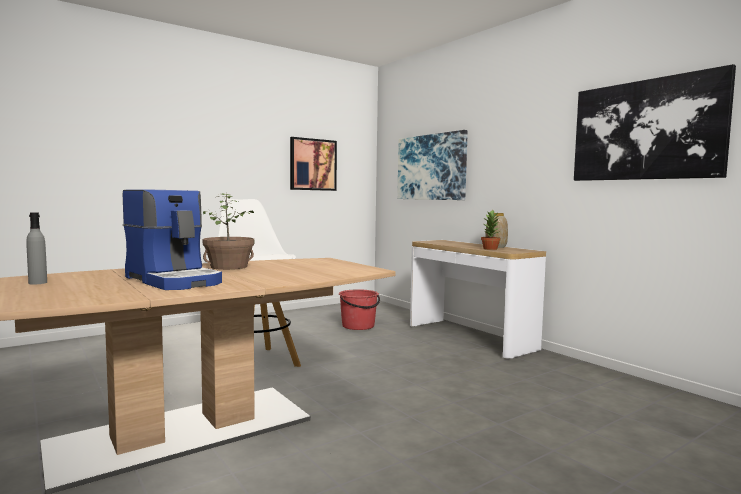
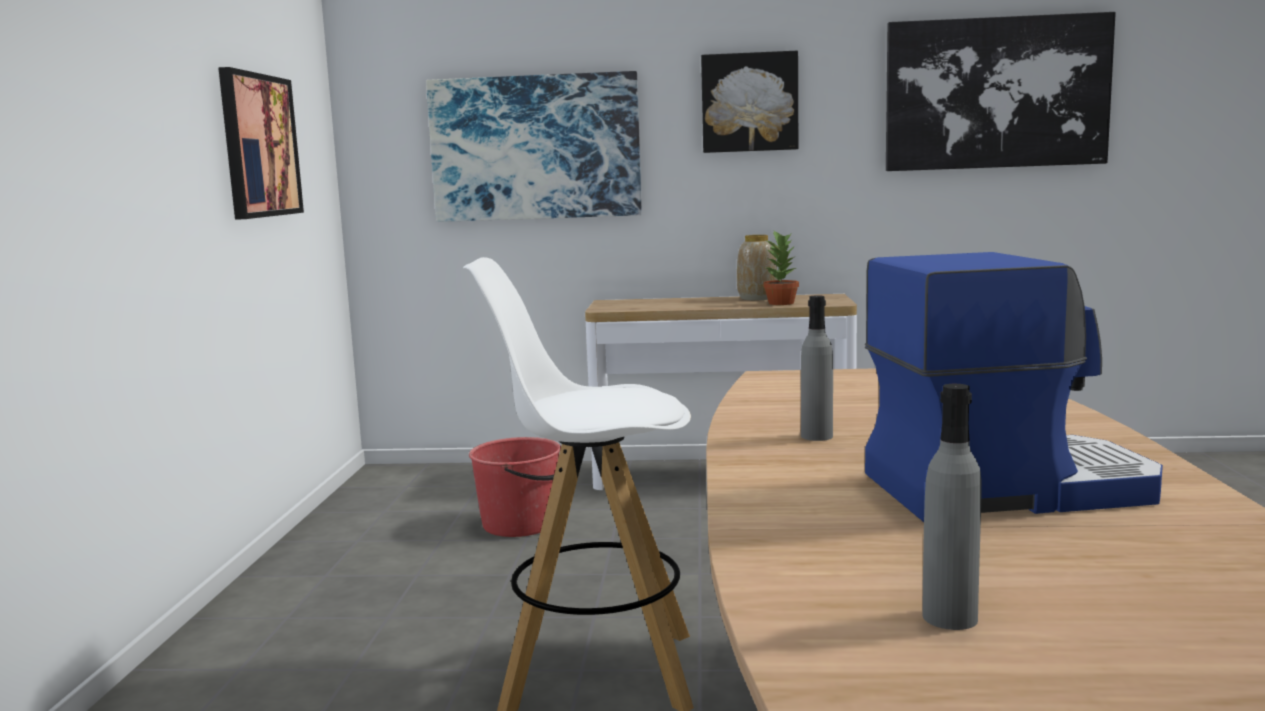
camera: 50 degrees left, 5 degrees up
(229, 267) = (816, 436): potted plant -> grey bottle
(512, 143) = (749, 102): none -> picture

